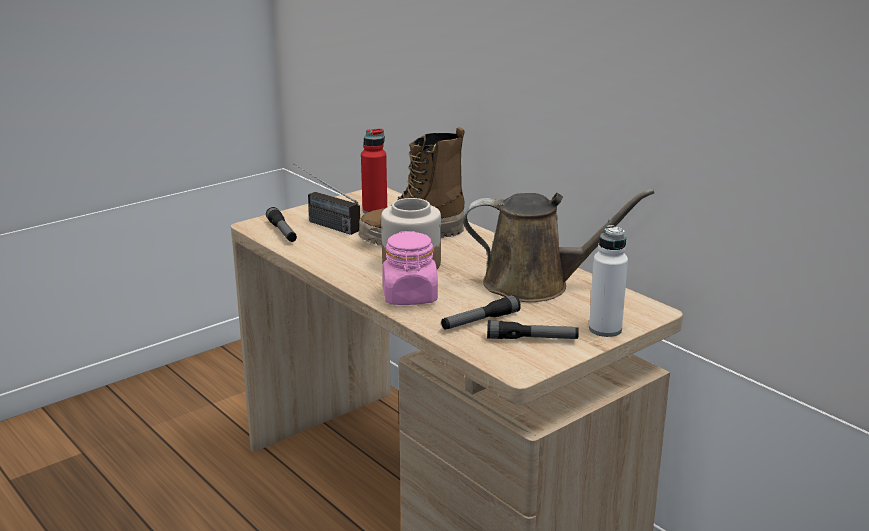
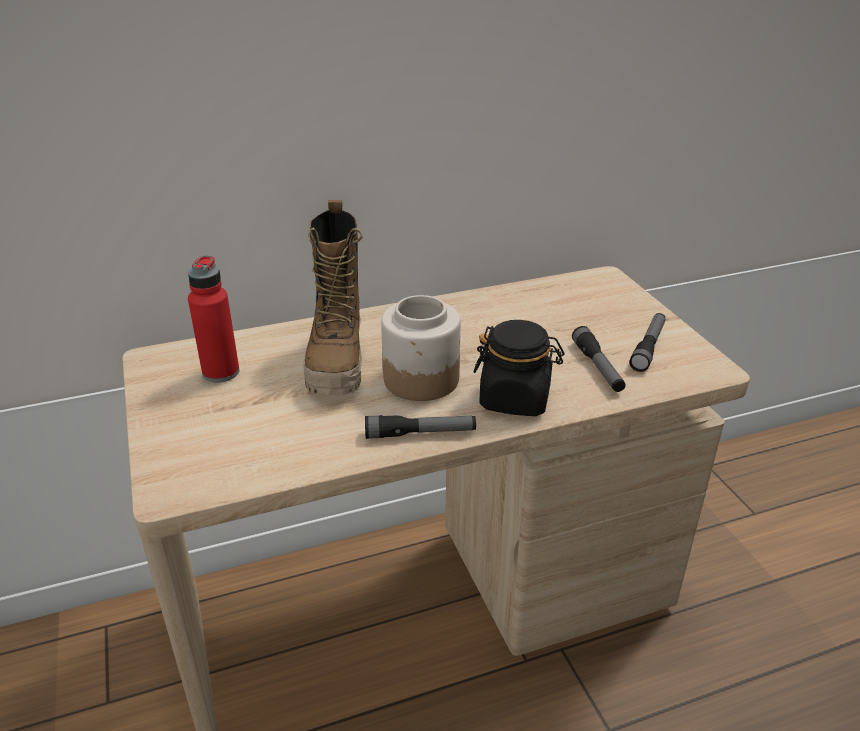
camera: 70 degrees left, 10 degrees up
(282, 232) = (224, 467): flashlight -> flashlight (420, 433)
(322, 223) = (222, 424): radio -> none
(410, 296) = (515, 399): pink jar -> black jar
(535, 285) = (521, 317): brown watering can -> none
(605, 329) = (637, 307): white bottle -> none

